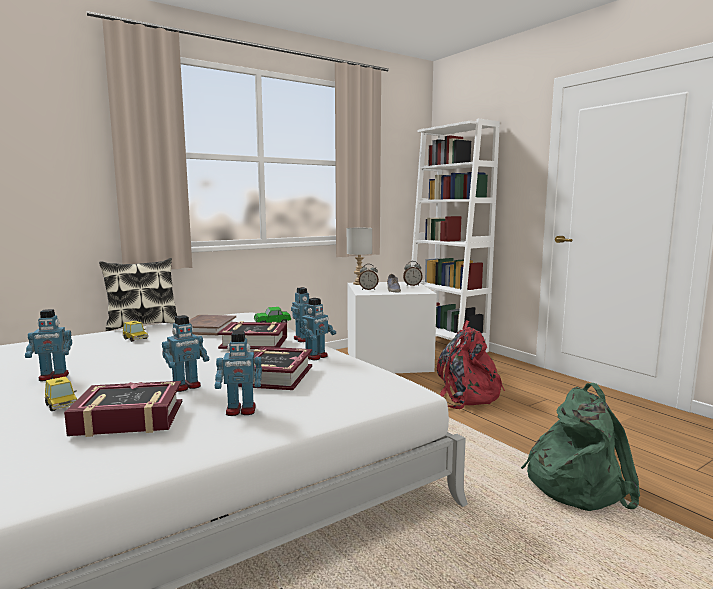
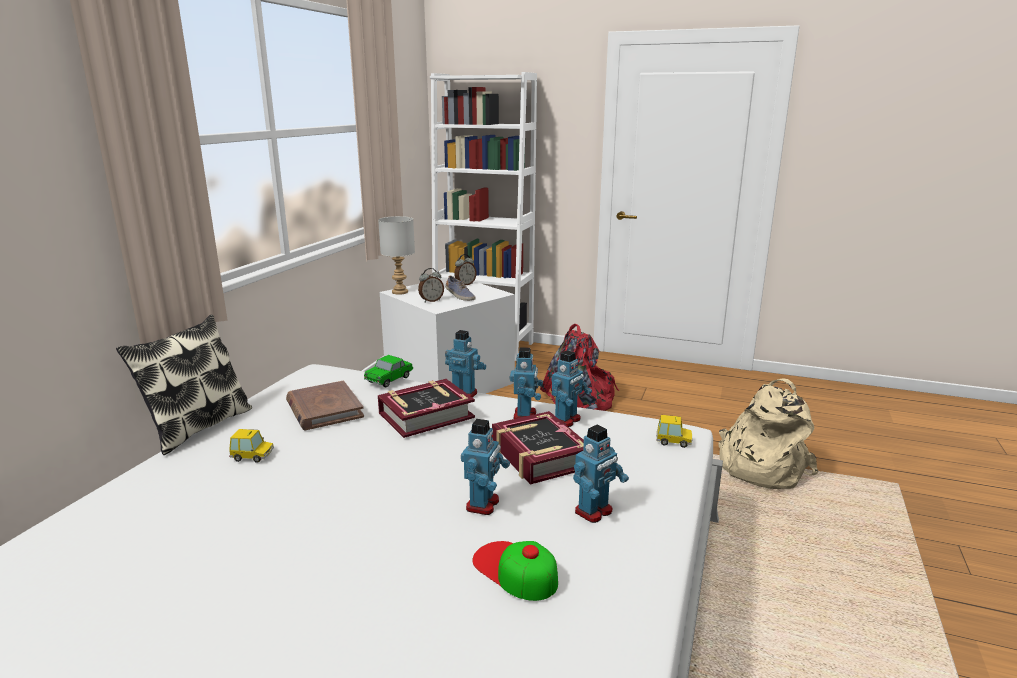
camera: 35 degrees left, 10 degrees up
(53, 377) = (282, 557): toy robot -> toy robot (567, 420)
(61, 405) = (399, 589): toy car -> toy car (673, 441)
(128, 418) = (515, 570): book -> cap
(576, 484) = (759, 467): green backpack -> beige backpack

